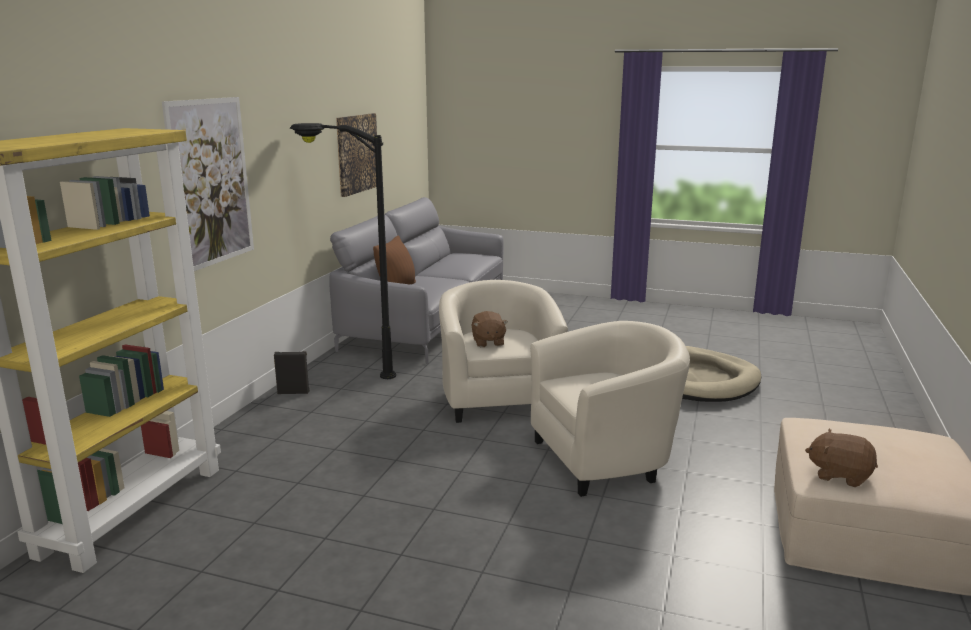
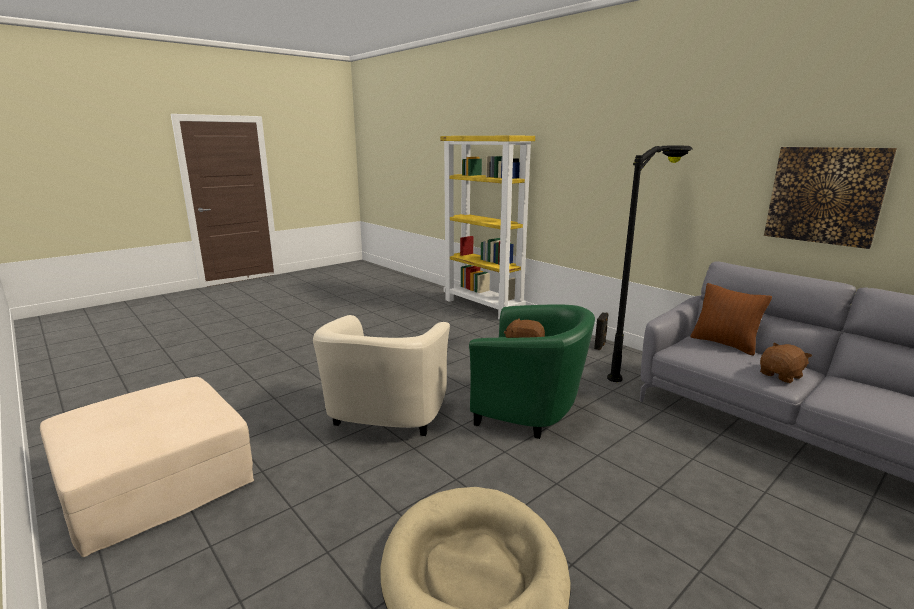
camera: 120 degrees right, 0 degrees up
(211, 182) = (589, 177): picture -> none
(498, 399) = (530, 411): beige armchair -> green armchair
(839, 475) = (171, 387): brown plush toy -> brown plush toy (781, 375)

